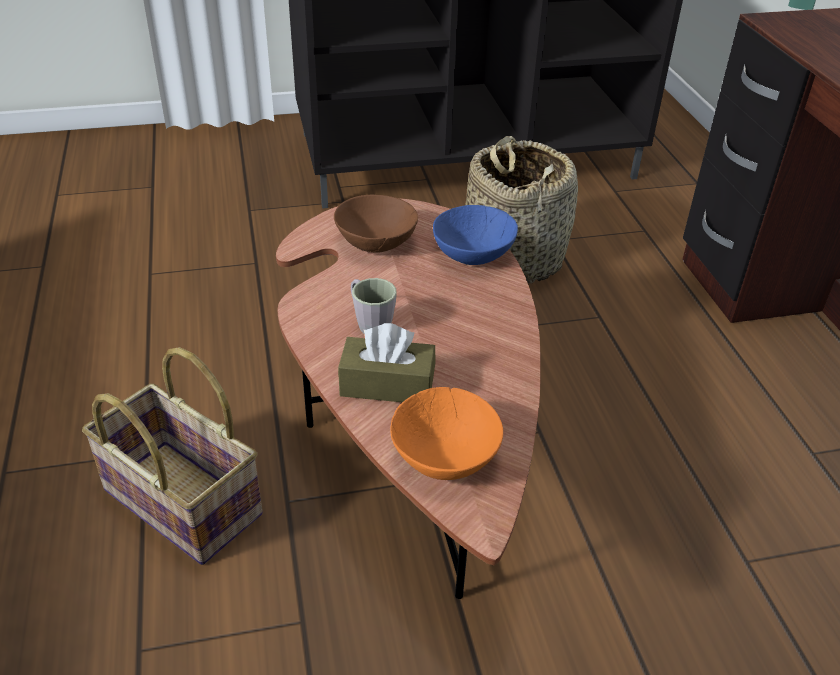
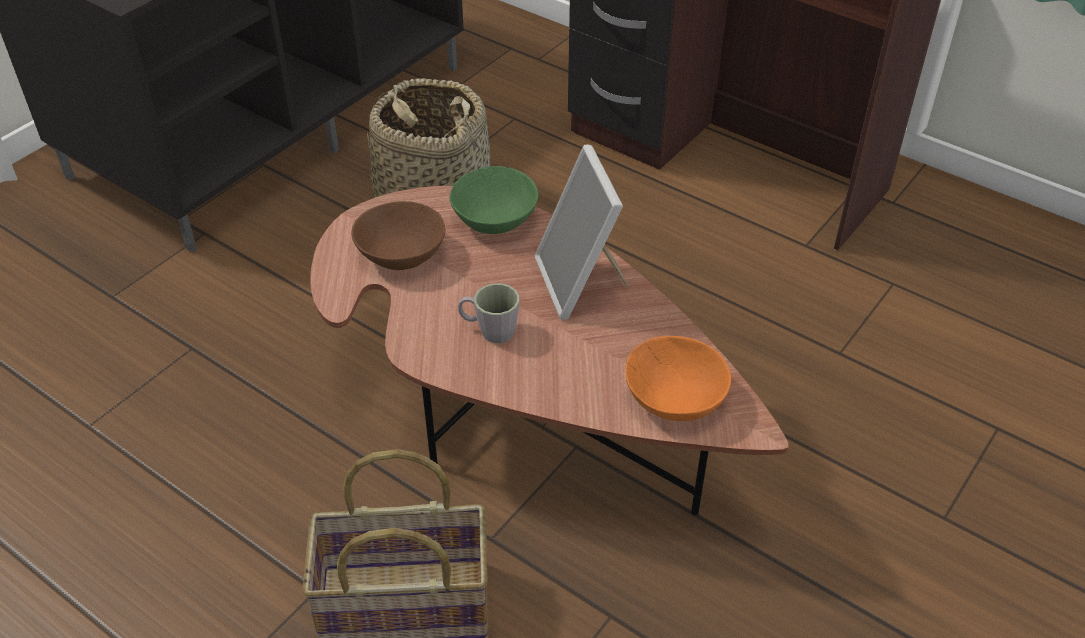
camera: 40 degrees left, 5 degrees up
(387, 385) = (568, 373): brown tissue box -> none
(474, 254) = (496, 219): blue bowl -> green bowl
(482, 330) = (581, 283): none -> picture frame

